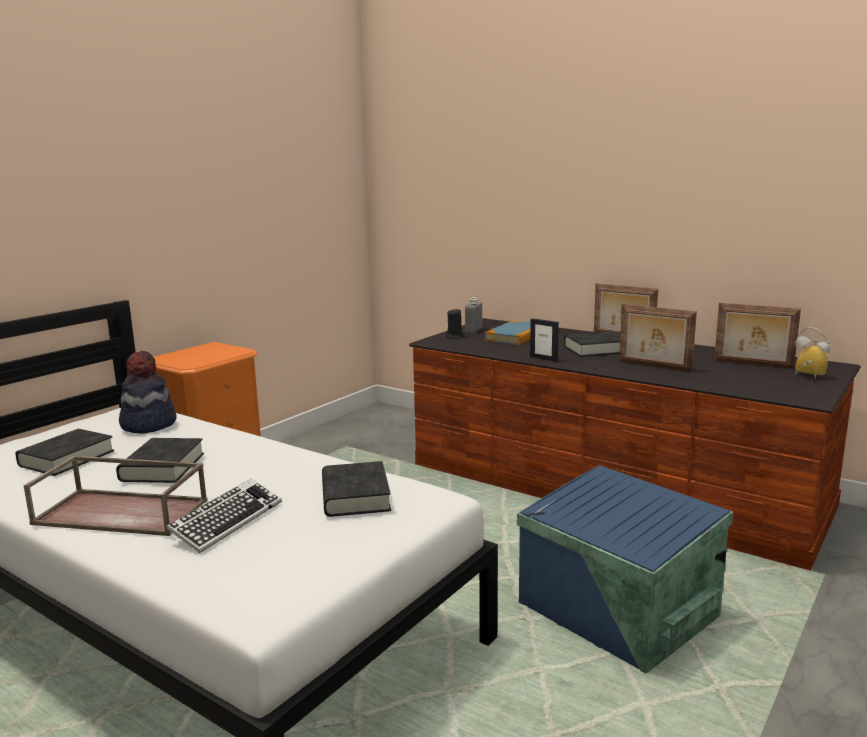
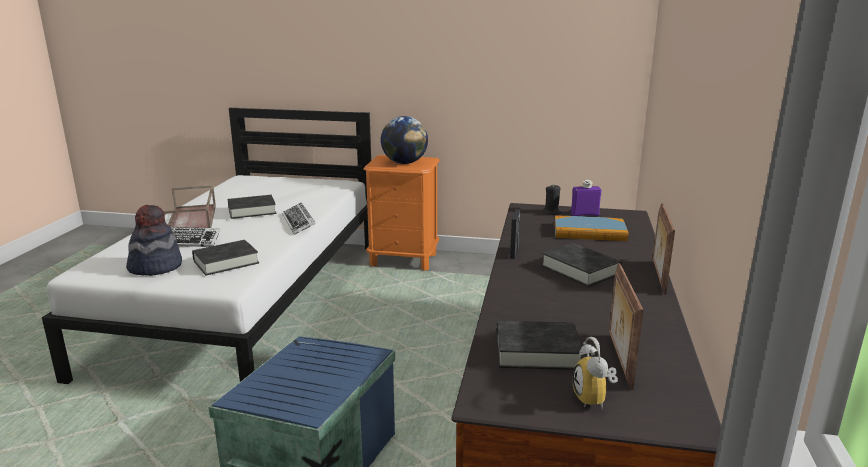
camera: 65 degrees right, 5 degrees up
(67, 458) = (260, 191): black book -> black book (537, 351)
(148, 424) = (315, 191): hat -> hat (155, 267)
(208, 354) = (404, 163): none -> globe
(261, 446) = (299, 223): none -> keyboard
(473, 331) = (584, 214): grey bottle -> purple bottle
(654, 366) = (541, 303): picture frame -> none
(806, 376) = (595, 399): alarm clock -> alarm clock turned 150 degrees clockwise

